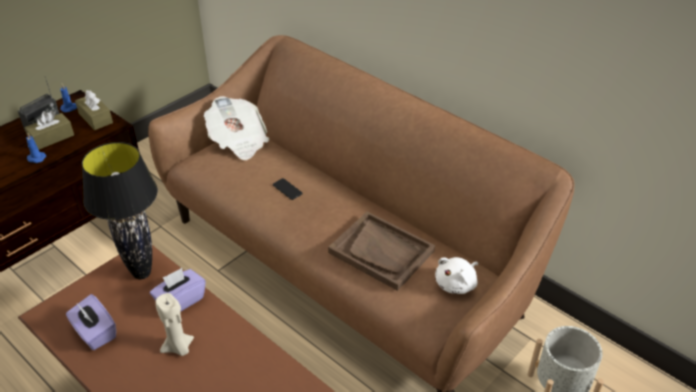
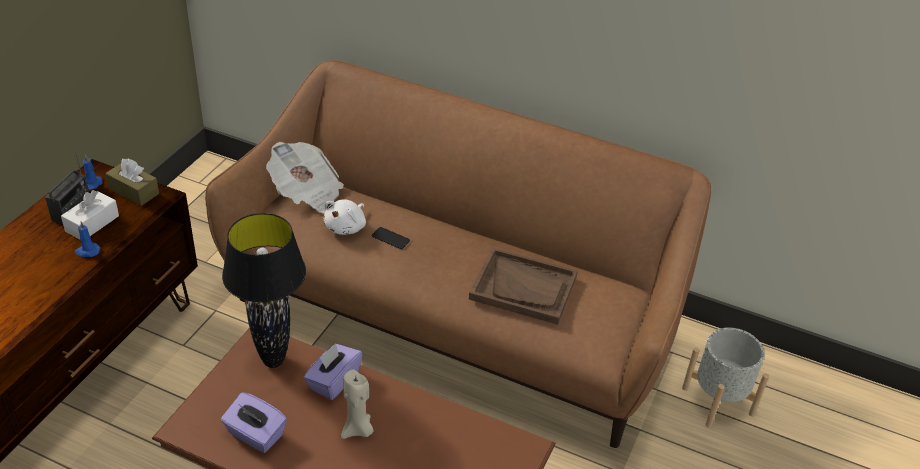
camera: 20 degrees left, 0 degrees up
(51, 138) = (92, 223): brown tissue box -> white tissue box
(457, 284) = (612, 306): white plush toy -> white plush toy (346, 227)

